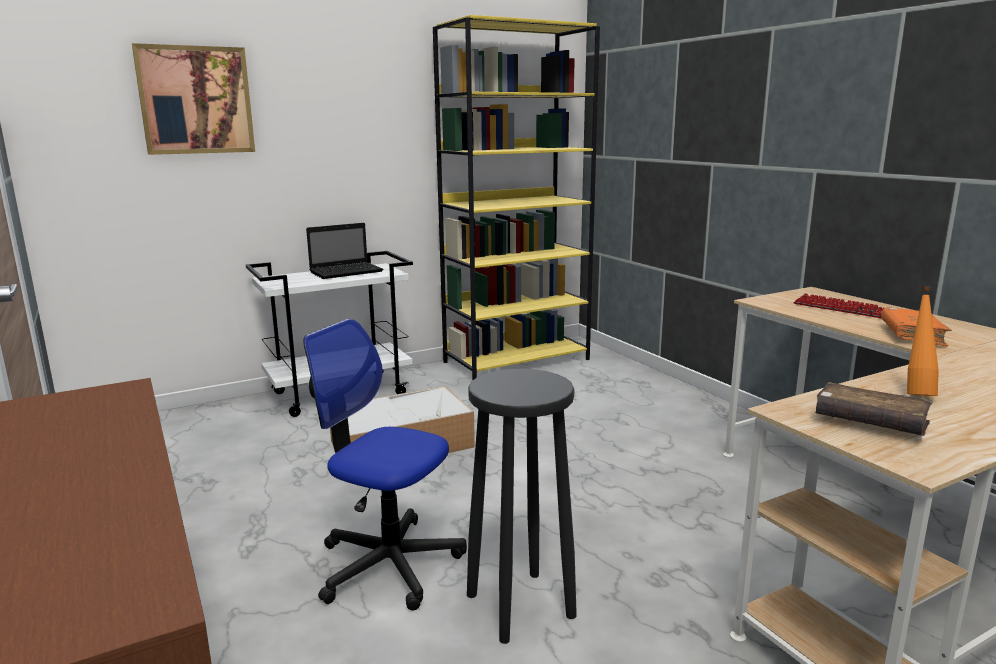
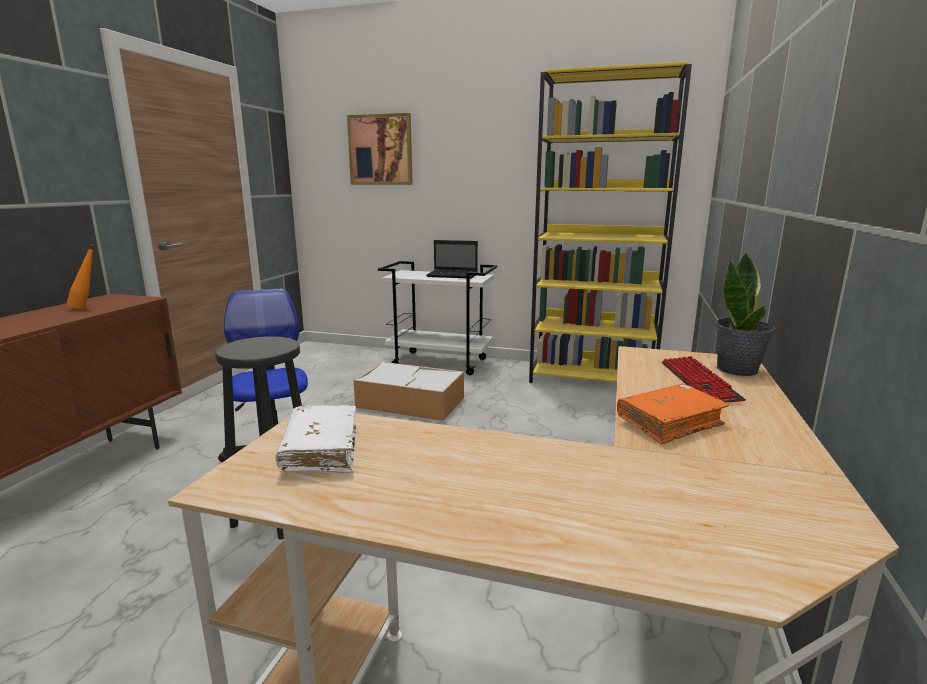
camera: 45 degrees right, 0 degrees up
(831, 296) = (737, 369): none -> potted plant
(870, 422) = (321, 450): brown book -> white book
(916, 393) = (444, 455): orange bottle -> orange bottle (87, 308)

